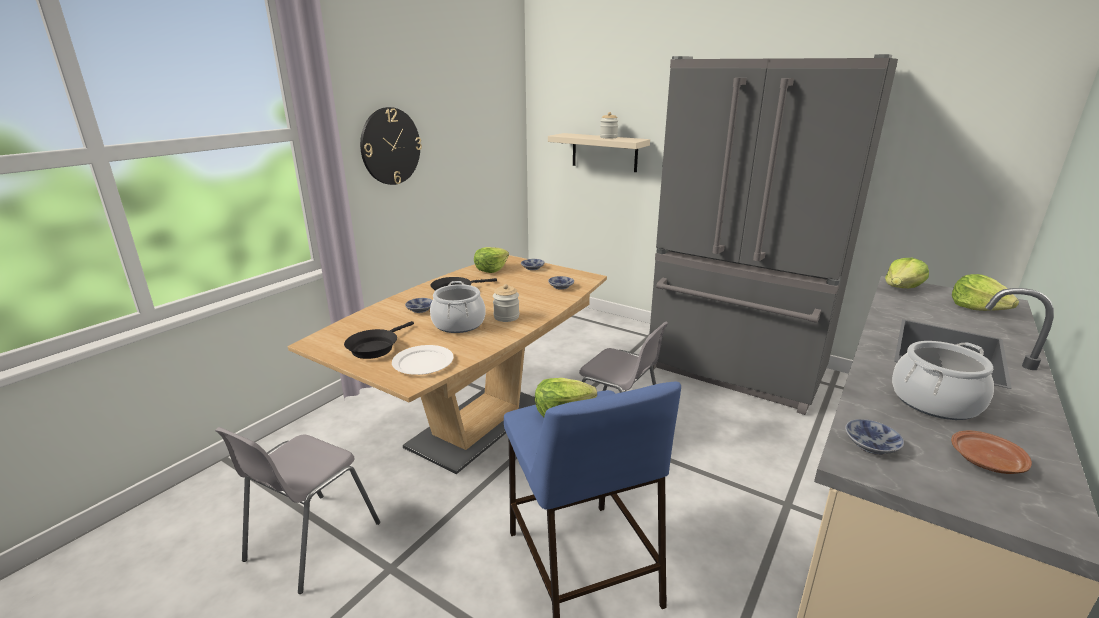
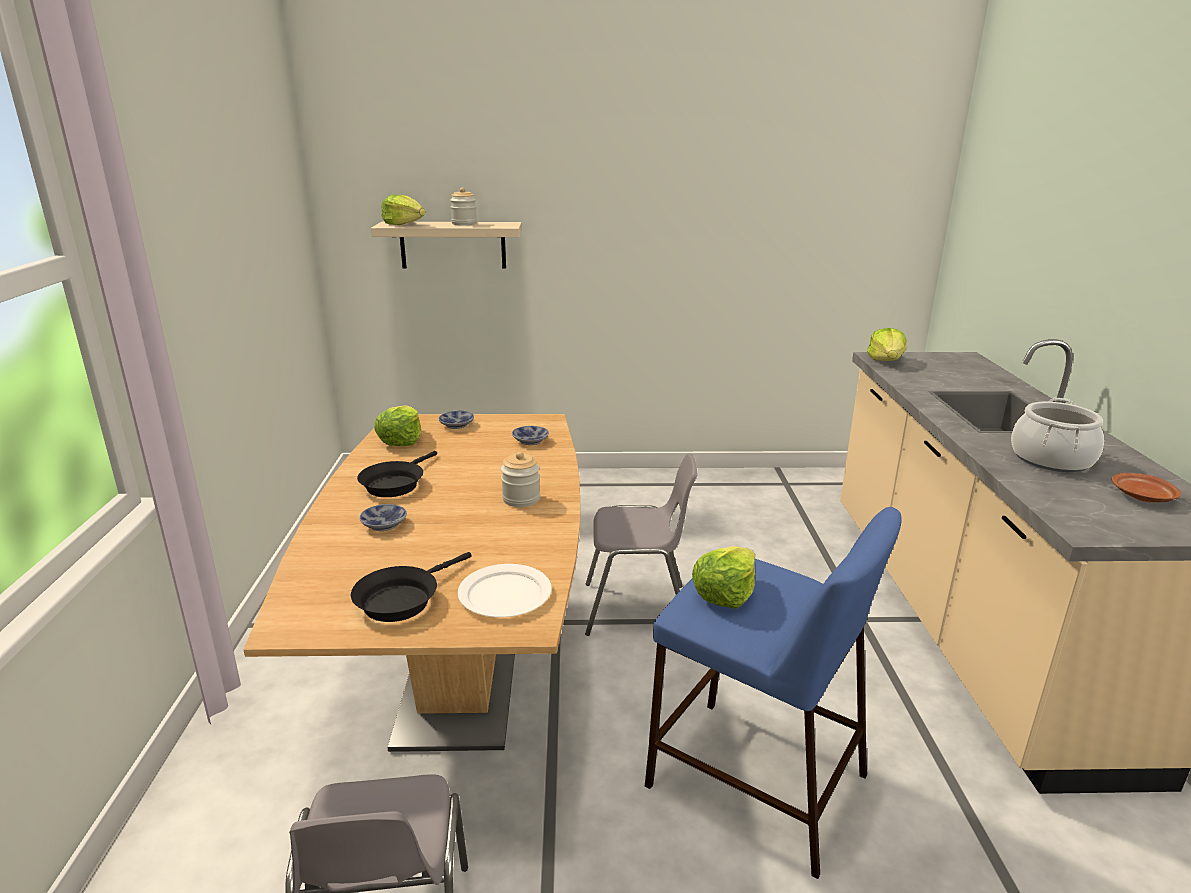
camera: 35 degrees left, 0 degrees up
(375, 347) = (402, 599): black frying pan -> black frying pan turned 45 degrees clockwise
(390, 146) = (185, 269): wall clock -> none
(459, 324) = (472, 527): cooking pot -> none
(734, 371) = (689, 498): grey fridge -> none
(868, 444) = (1070, 512): bowl -> none
(977, 308) = (959, 367): lettuce -> lettuce (404, 224)

